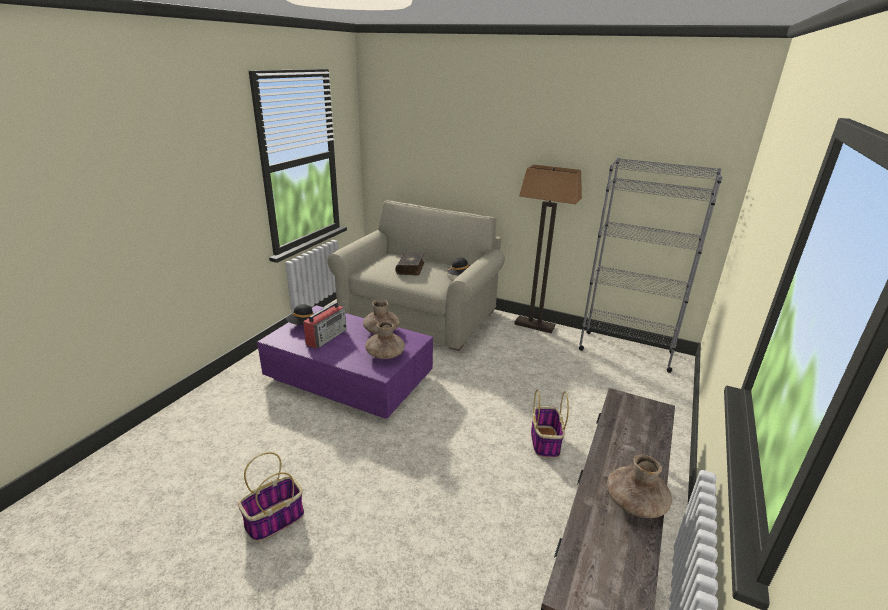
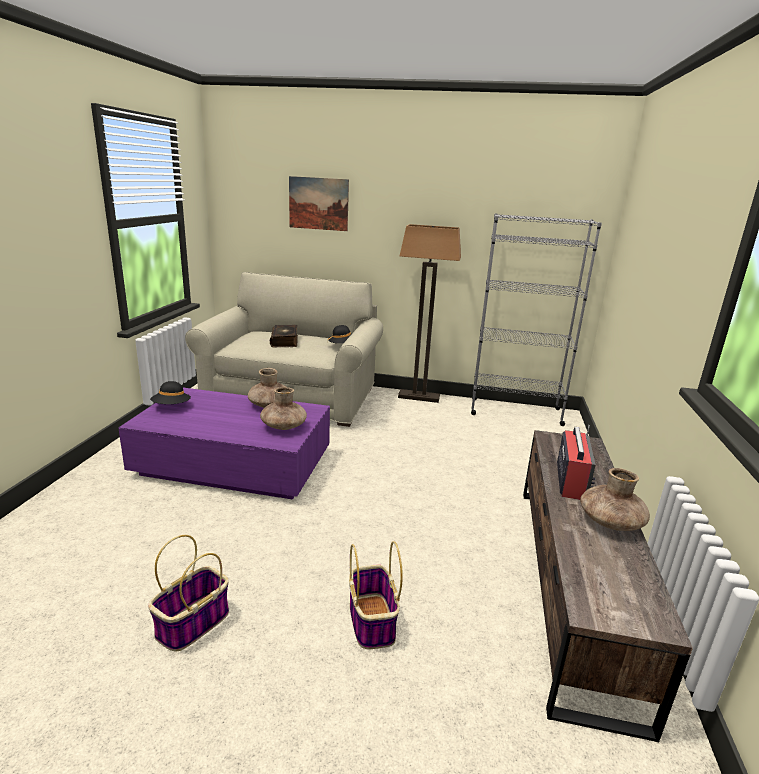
camera: 15 degrees left, 5 degrees down
(327, 336) = (206, 415): radio -> radio (571, 480)
(452, 141) = (318, 203): none -> picture
(544, 441) = (472, 499): basket -> basket (371, 620)

